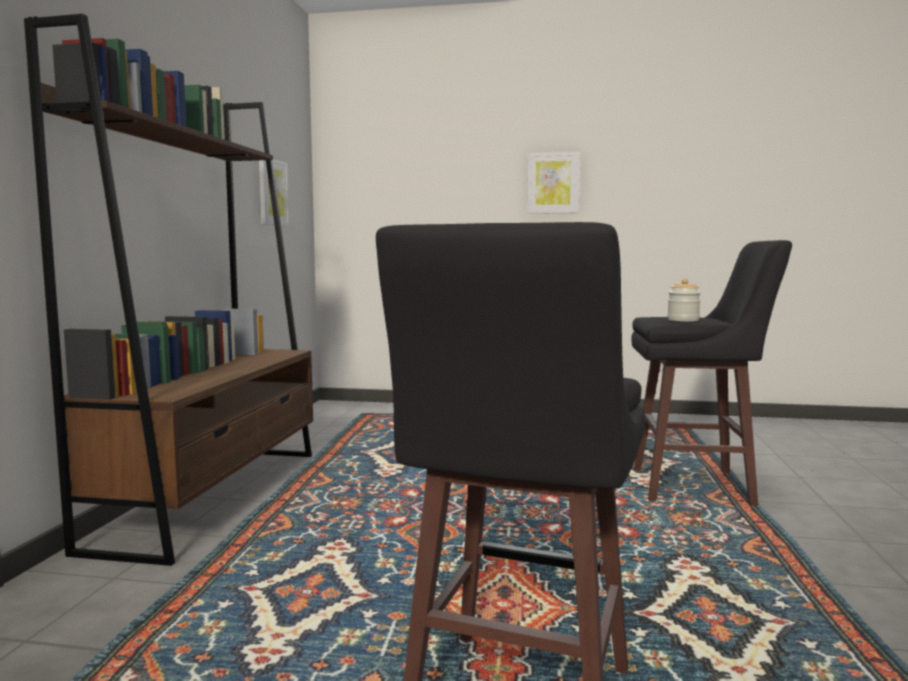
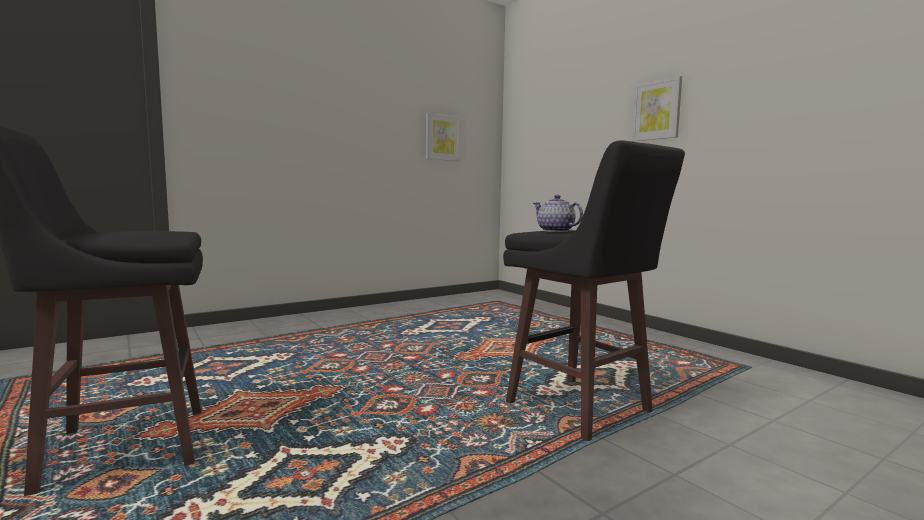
camera: 45 degrees right, 0 degrees up
(214, 495) = (313, 320): brown bookcase -> none
(683, 320) = (555, 231): jar -> teapot

